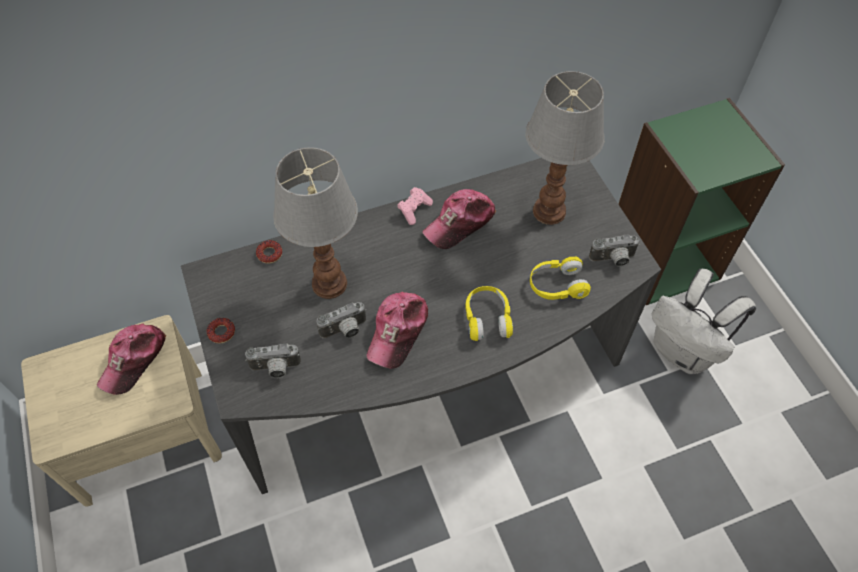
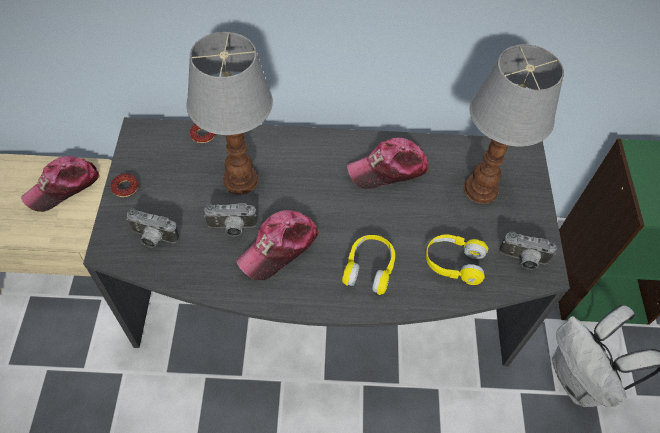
camera: 20 degrees right, 0 degrees up
(414, 210) = (352, 142): pink game controller -> none

